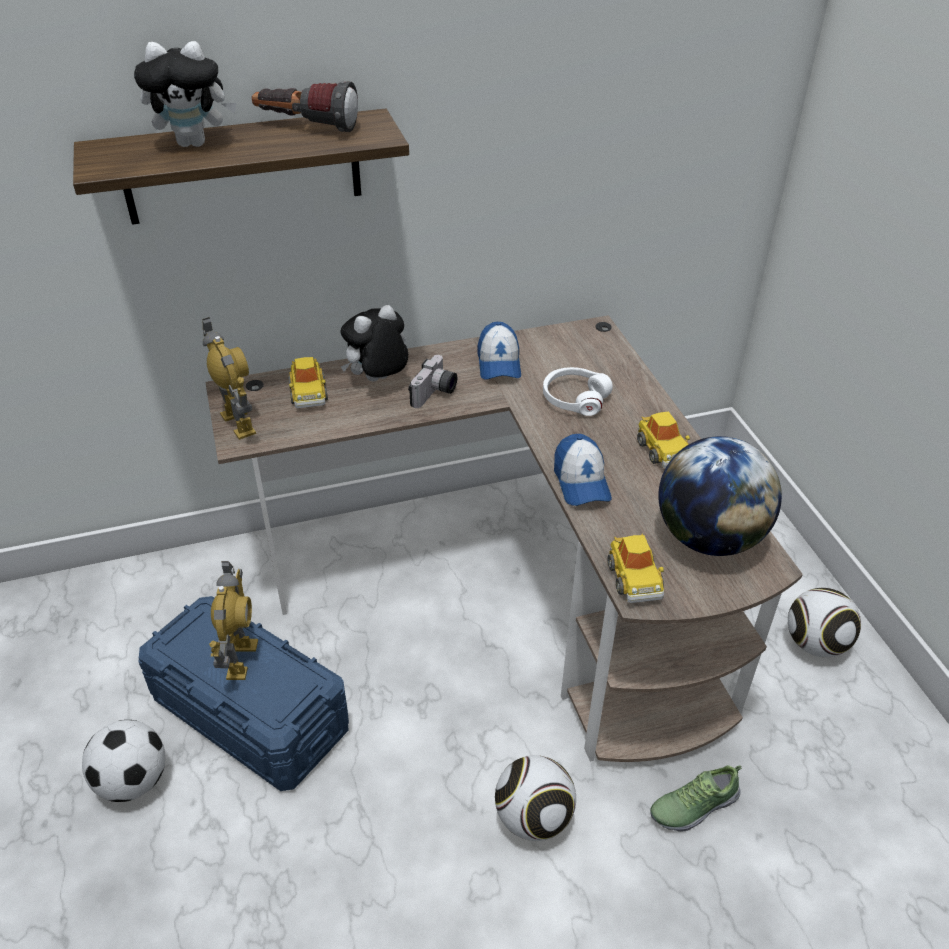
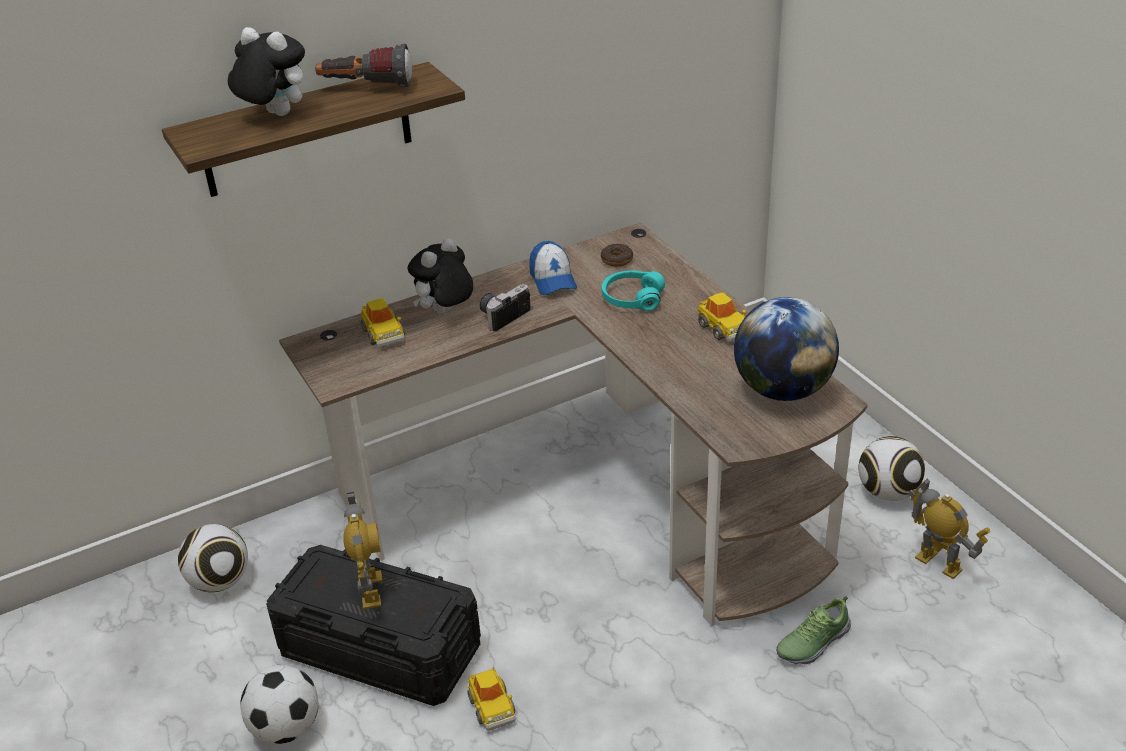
camera: 10 degrees left, 5 degrees down
(195, 143) = (274, 115): plush toy -> plush toy turned 135 degrees counterclockwise
(238, 423) = (327, 369): toy robot -> toy robot (938, 563)
(251, 712) = (380, 649): blue storage box -> black storage box
(435, 394) = (503, 315): camera -> camera turned 150 degrees counterclockwise
(534, 818) = (674, 680): football -> football (220, 581)
(572, 352) = (617, 260): none -> donut
(575, 398) = (632, 298): white headphones -> turquoise headphones
(581, 481) = (660, 365): cap -> none
(634, 578) = (729, 431): toy car -> toy car (492, 706)

